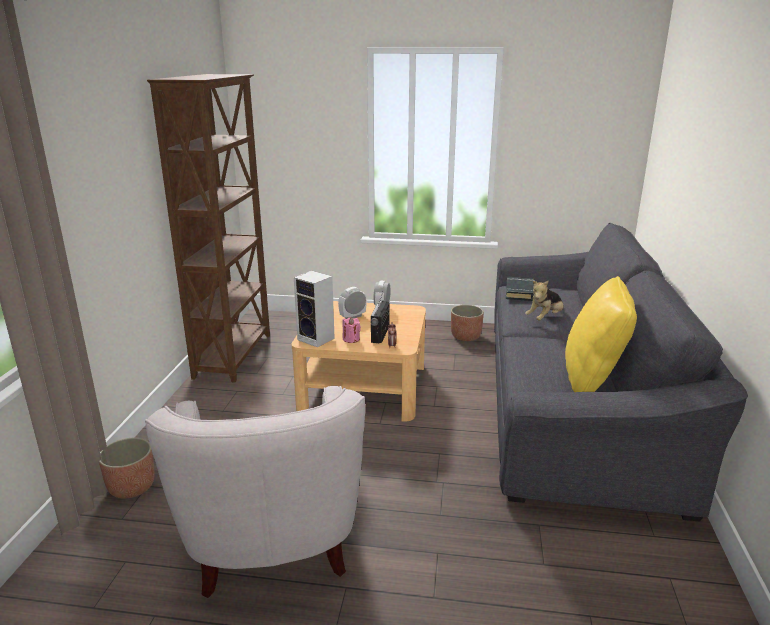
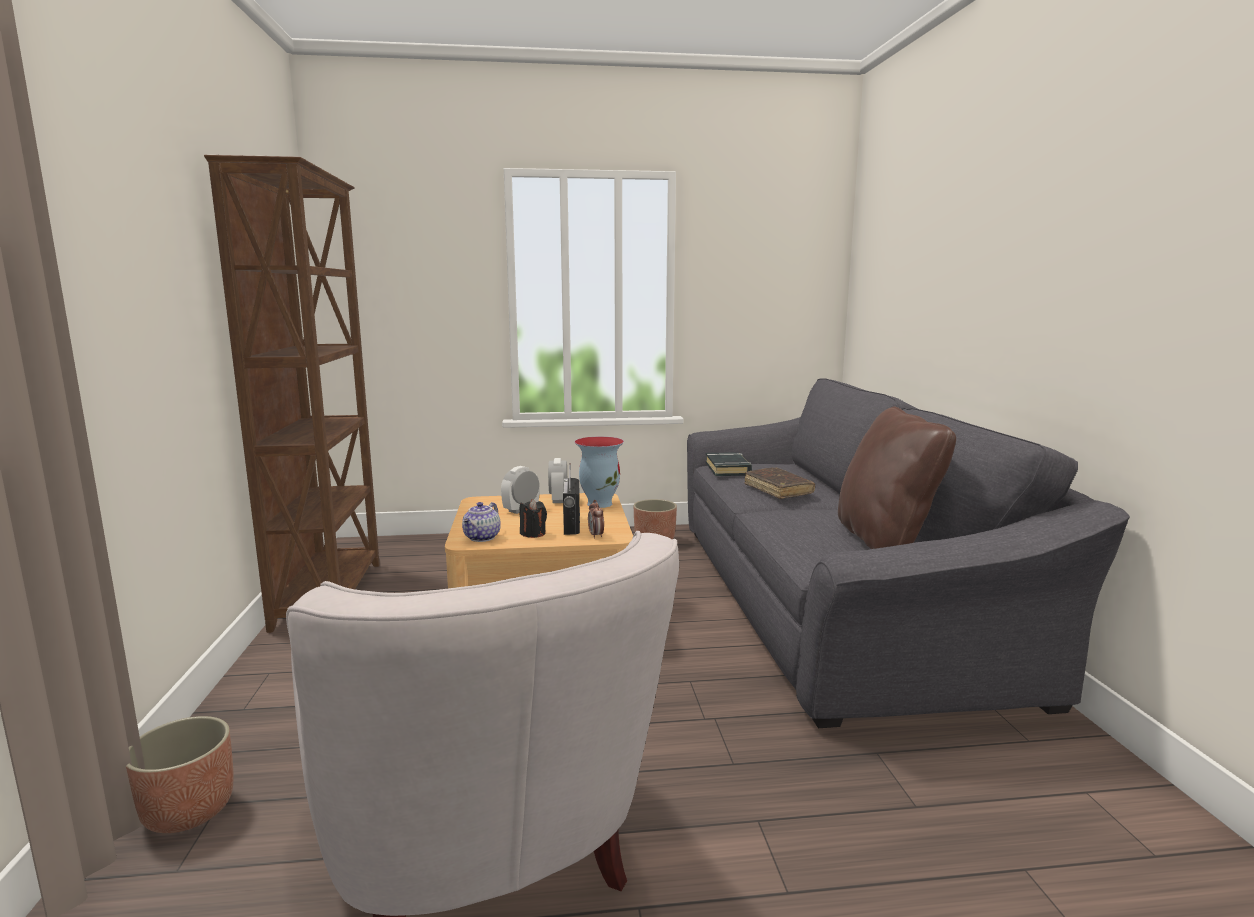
camera: 15 degrees left, 10 degrees down
(317, 339) = (482, 538): speaker -> teapot
(351, 339) = (533, 533): pink candle -> black candle
(408, 316) = (599, 503): none -> vase
(545, 318) = (778, 490): plush toy -> brown book
(592, 378) = (885, 542): yellow pillow -> brown pillow

